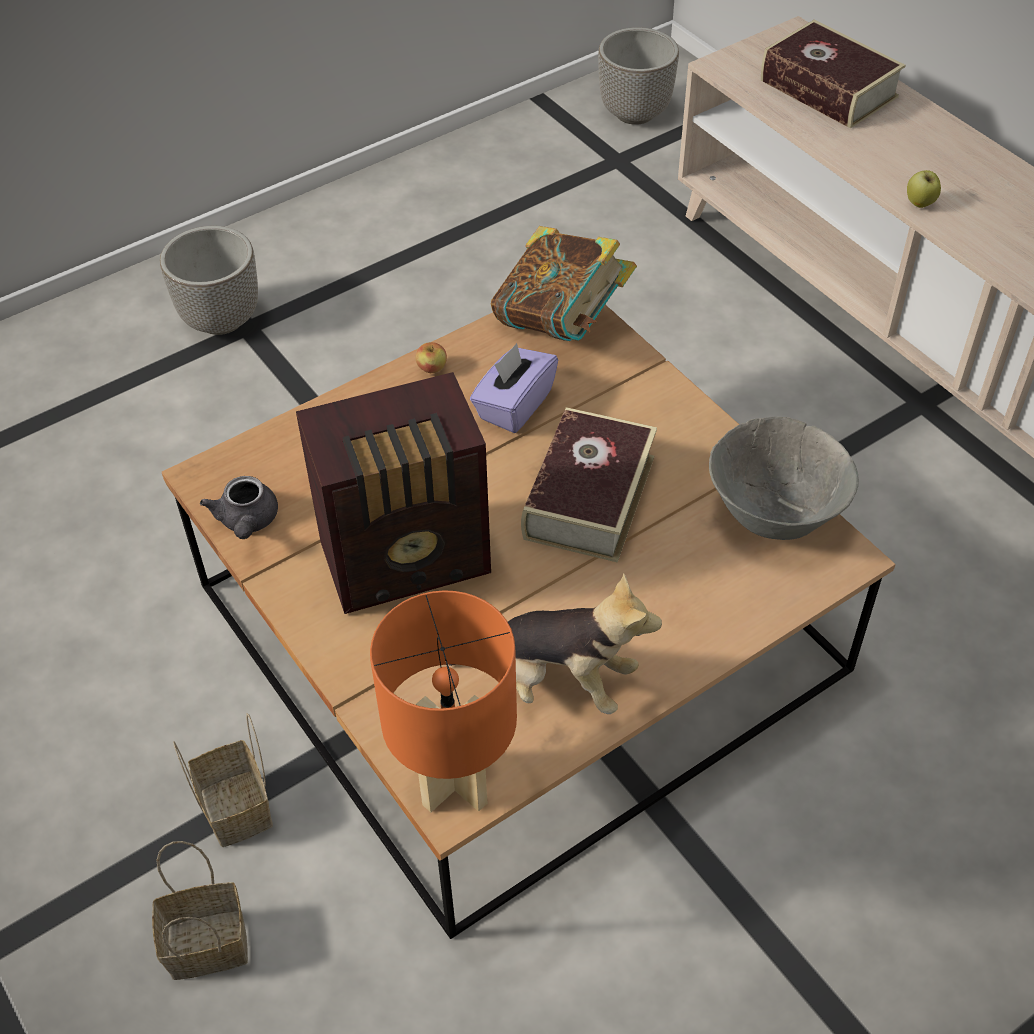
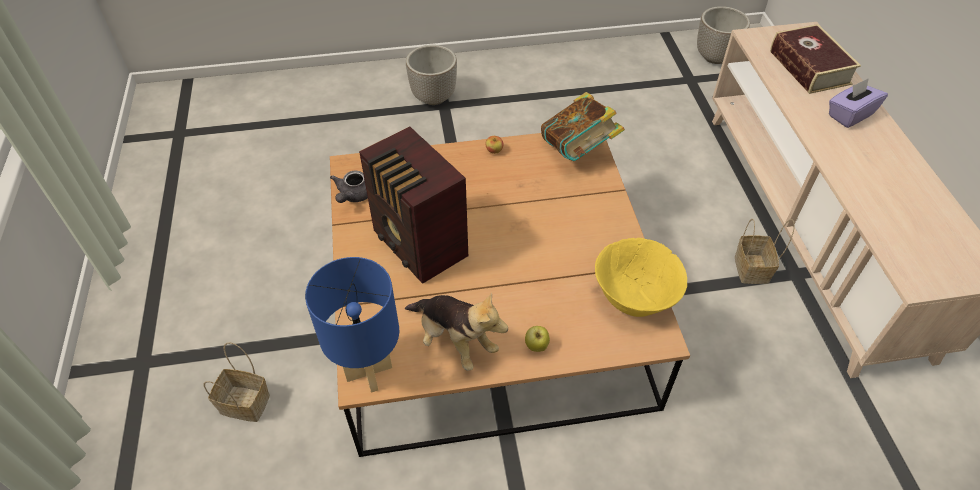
camera: 25 degrees right, 0 degrees up
(239, 810) = (298, 343): basket -> basket (752, 270)
(409, 560) = (420, 246): radio -> radio turned 45 degrees clockwise
(456, 783) = (369, 372): orange table lamp -> blue table lamp
(514, 405) = (525, 185): purple tissue box -> purple tissue box (849, 115)
(589, 497) = (534, 249): book -> none
(774, 514) = (634, 298): grey bowl -> yellow bowl
(919, 204) = (826, 150): apple -> apple (536, 347)

